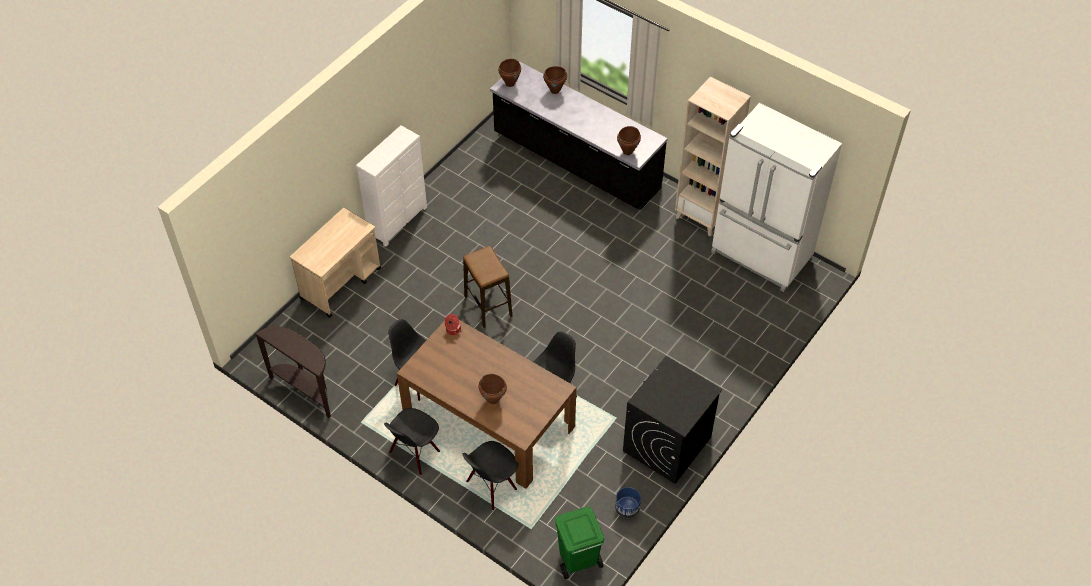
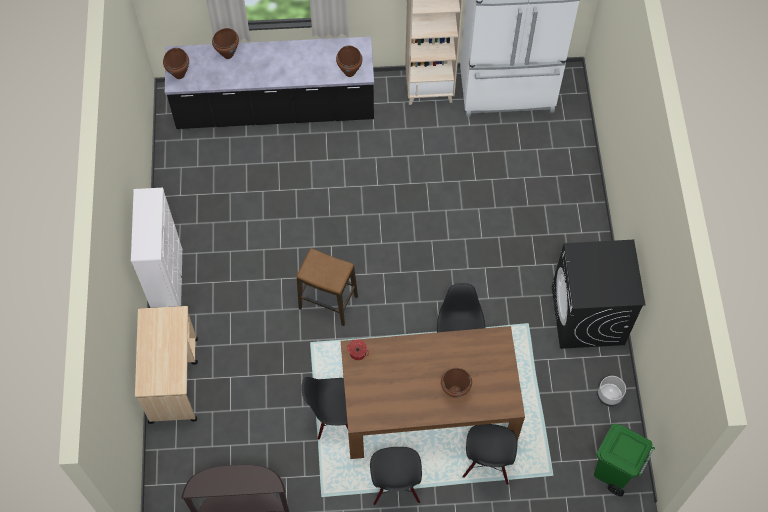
camera: 40 degrees left, 10 degrees up
(627, 508) = (609, 396): blue planter -> grey planter

